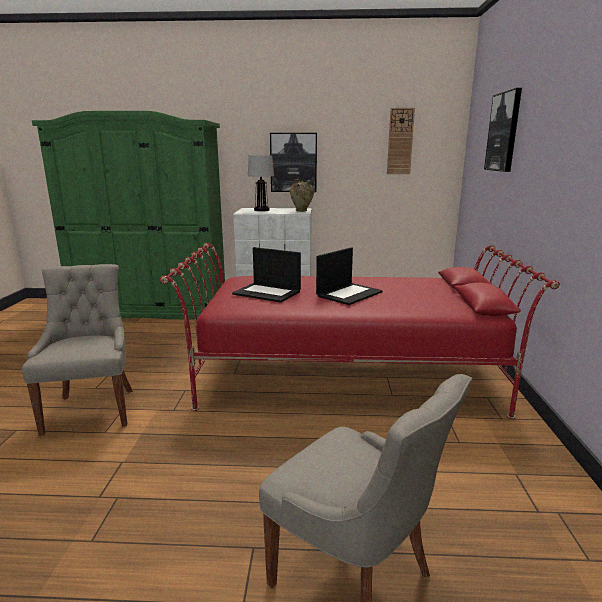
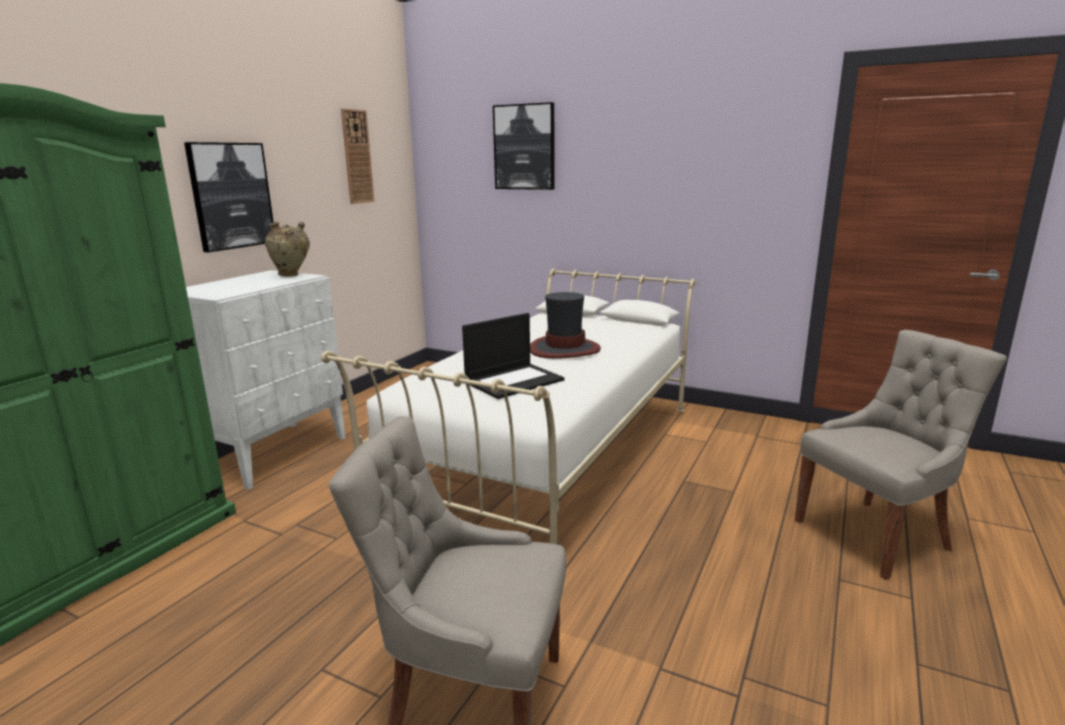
camera: 65 degrees left, 0 degrees up
(262, 210) = (224, 287): table lamp -> none
(346, 376) = (548, 457): red bed -> white bed
(349, 294) = (564, 349): laptop -> hat

